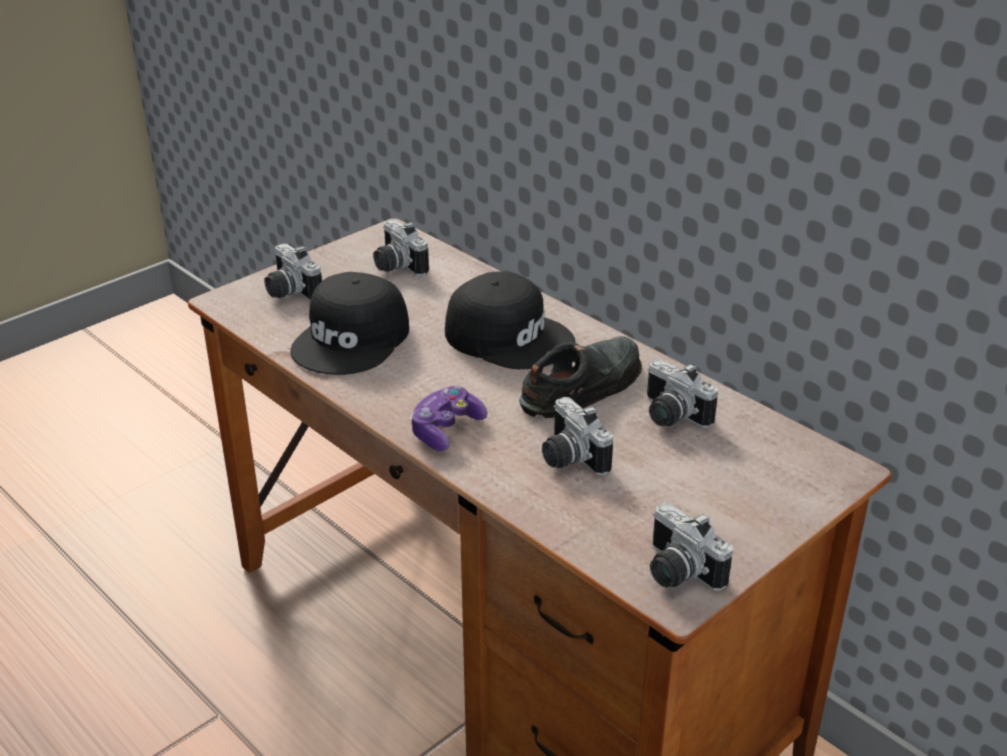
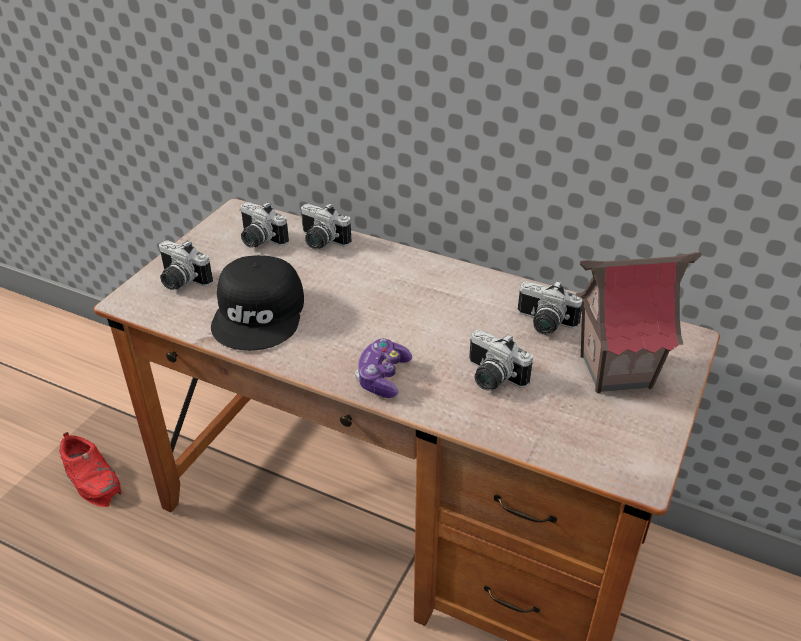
camera: 20 degrees left, 5 degrees up
(184, 515) = (92, 477): none -> red shoe
(509, 336) = (385, 283): black cap -> none
(583, 386) = (466, 313): black shoe -> none
(676, 572) = (627, 455): camera -> camera (320, 242)
(724, 483) = (615, 370): none -> toy house

